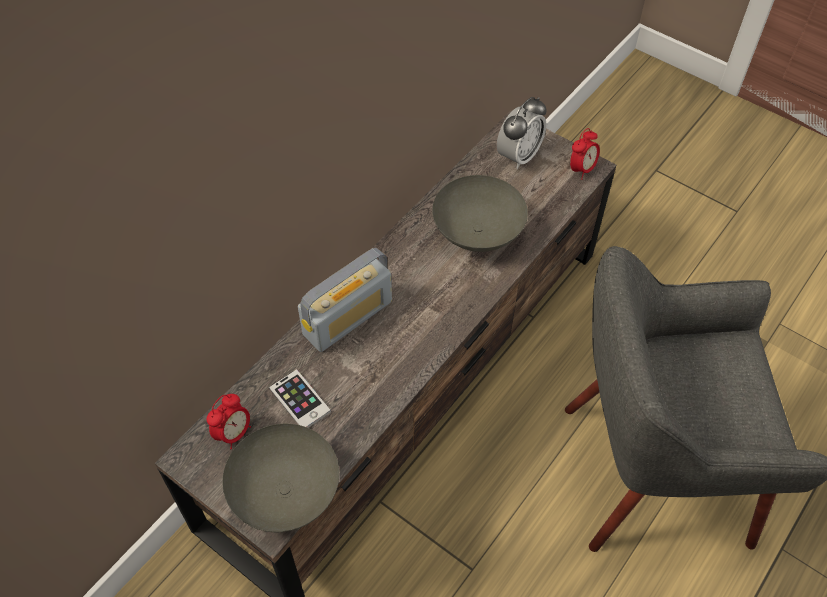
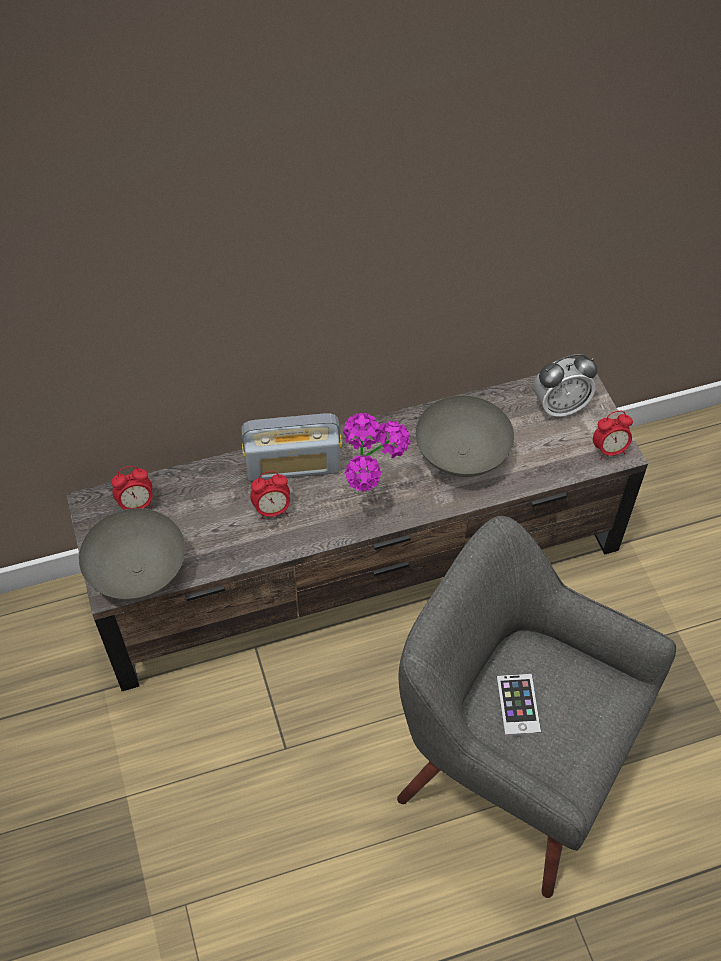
camera: 35 degrees right, 0 degrees up
(300, 400) = (204, 509): phone -> phone (518, 705)
(361, 366) = (272, 510): none -> alarm clock
(436, 305) = (373, 496): none -> potted plant

